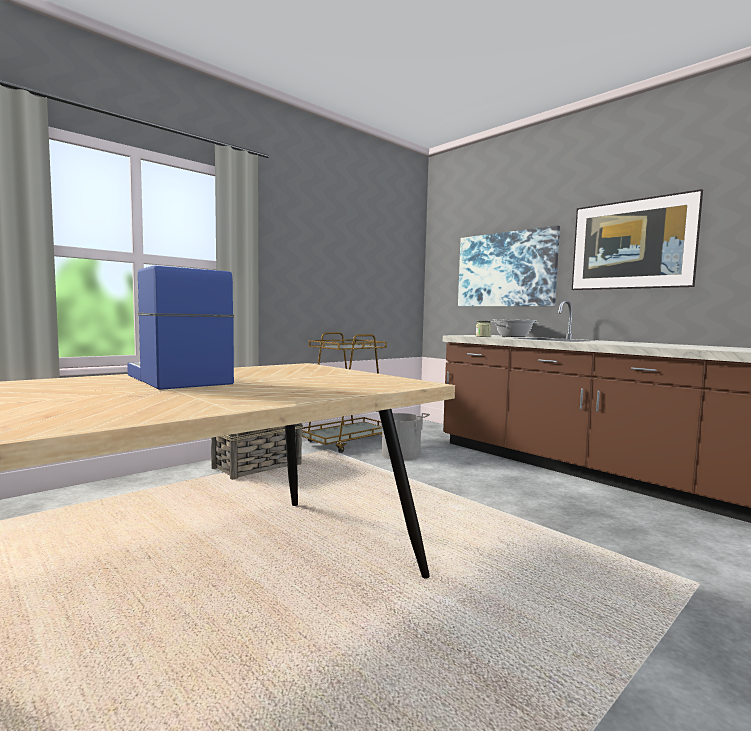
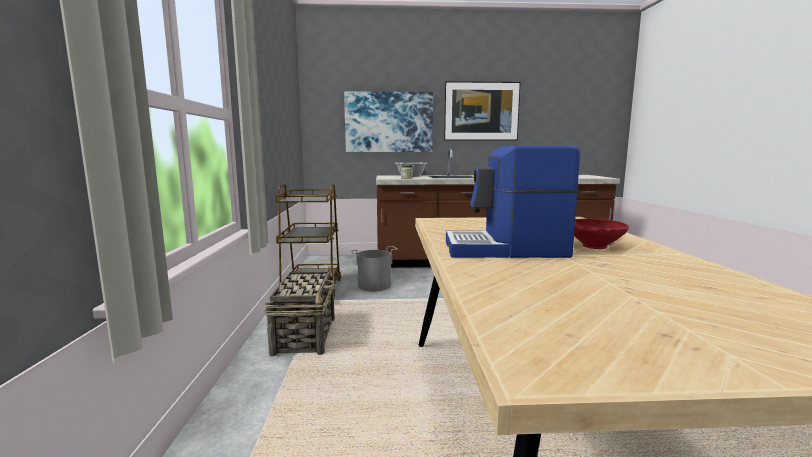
camera: 50 degrees left, 5 degrees up
(232, 392) = (594, 246): none -> red bowl

